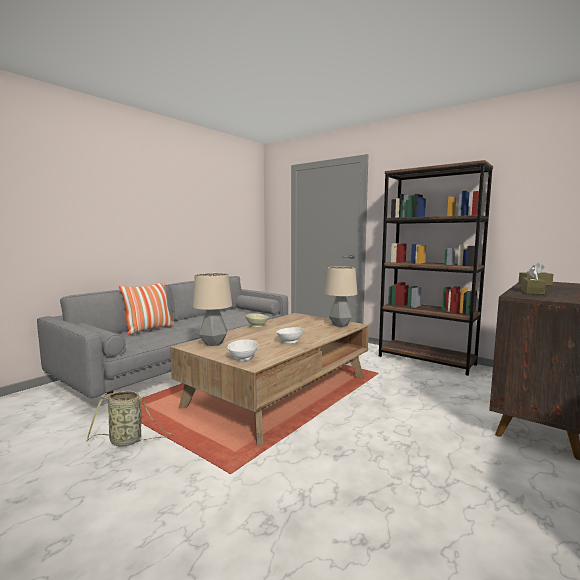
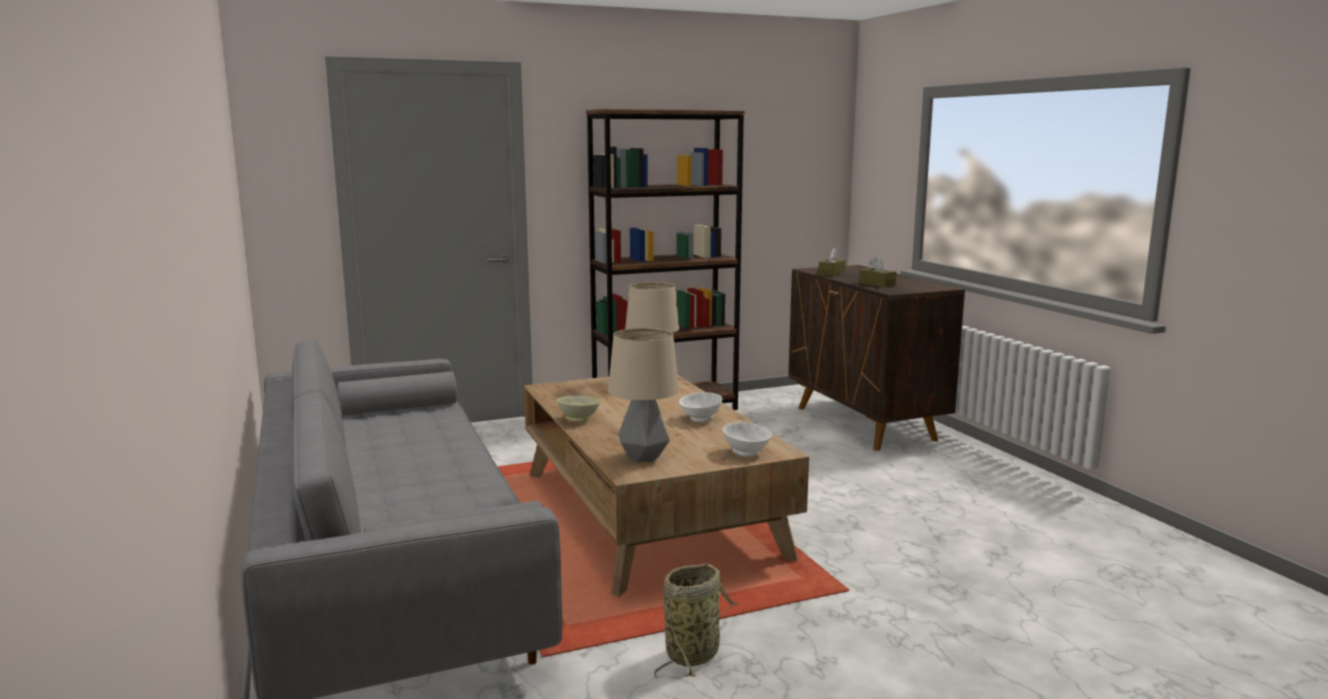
camera: 60 degrees left, 5 degrees up
(149, 329) = (372, 506): pillow -> none

